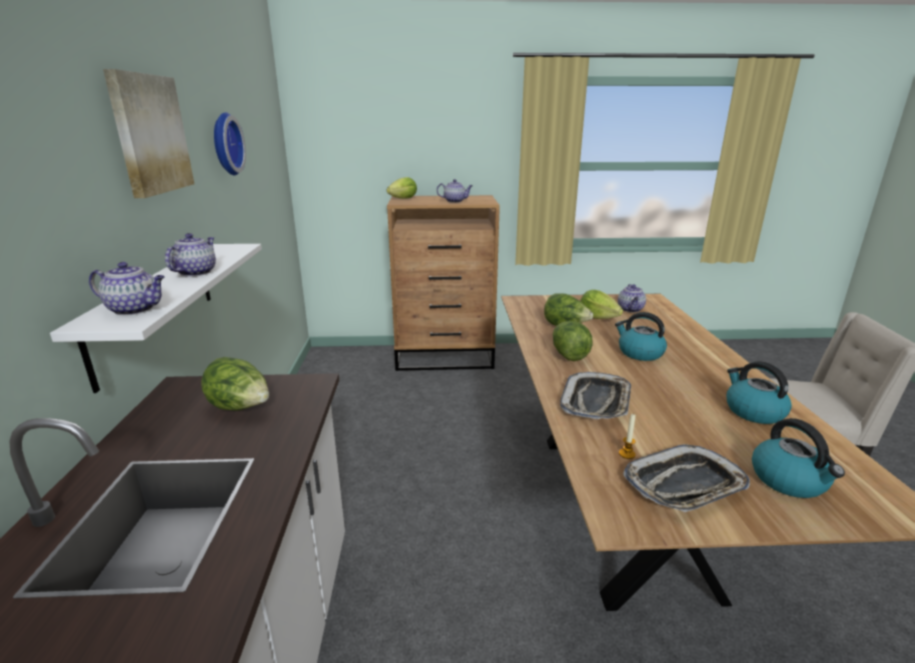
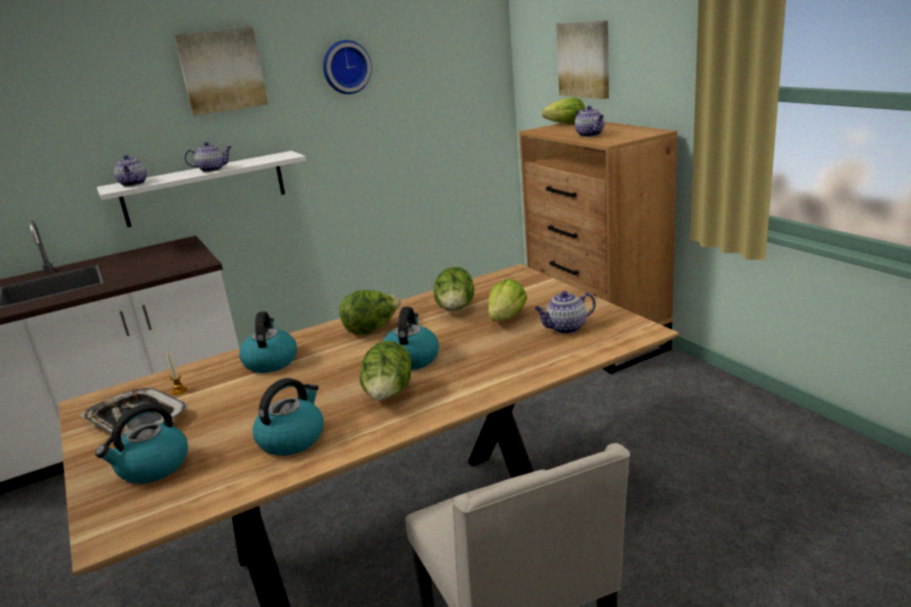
camera: 65 degrees right, 0 degrees up
(241, 408) = (160, 261): lettuce -> lettuce (389, 396)
(391, 148) = (584, 59): none -> picture
(596, 401) = (270, 361): tray -> kettle

